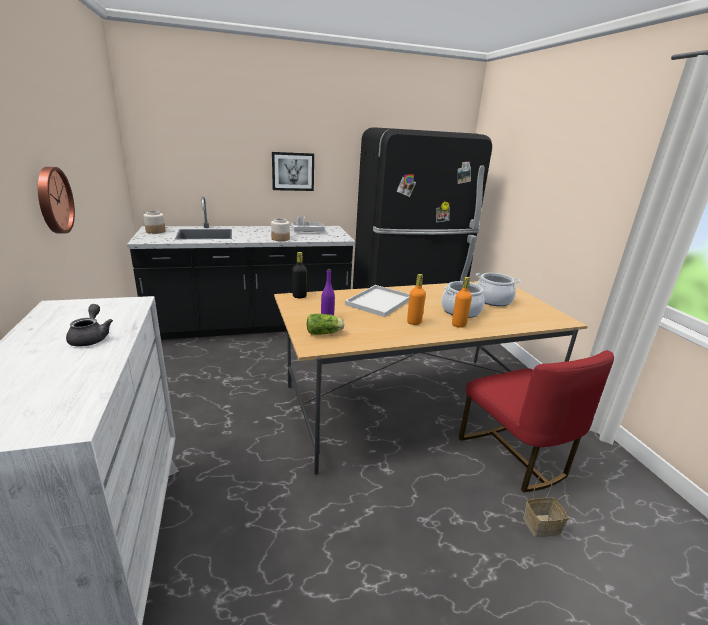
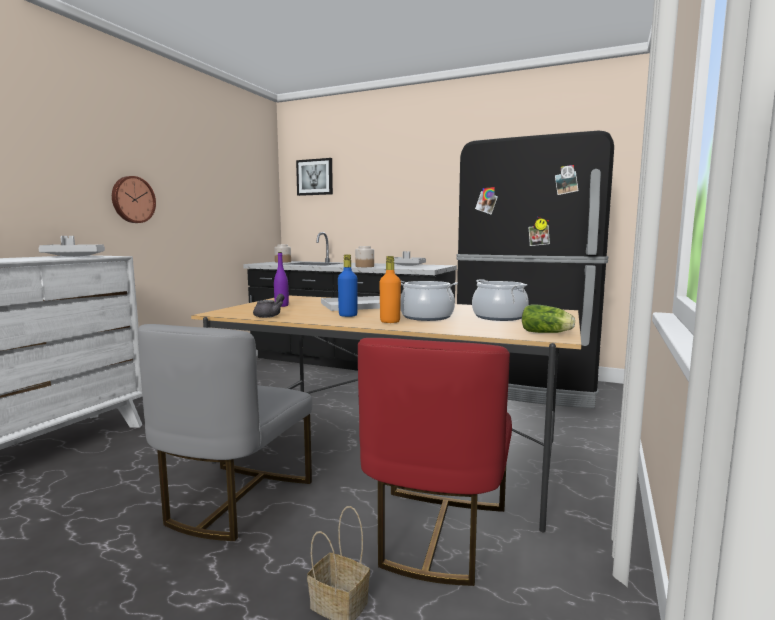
camera: 40 degrees right, 15 degrees down
(82, 314) = (74, 256): none -> grey tray
(91, 338) = (42, 258): grey teapot -> grey teapot (270, 315)
(293, 171) = (409, 207): picture -> picture (315, 177)
(299, 296) = (299, 297): black bottle -> none
(325, 333) = (250, 310): lettuce -> lettuce (547, 333)
(387, 496) = (234, 500): none -> grey chair
(414, 322) = (348, 315): orange bottle -> blue bottle

